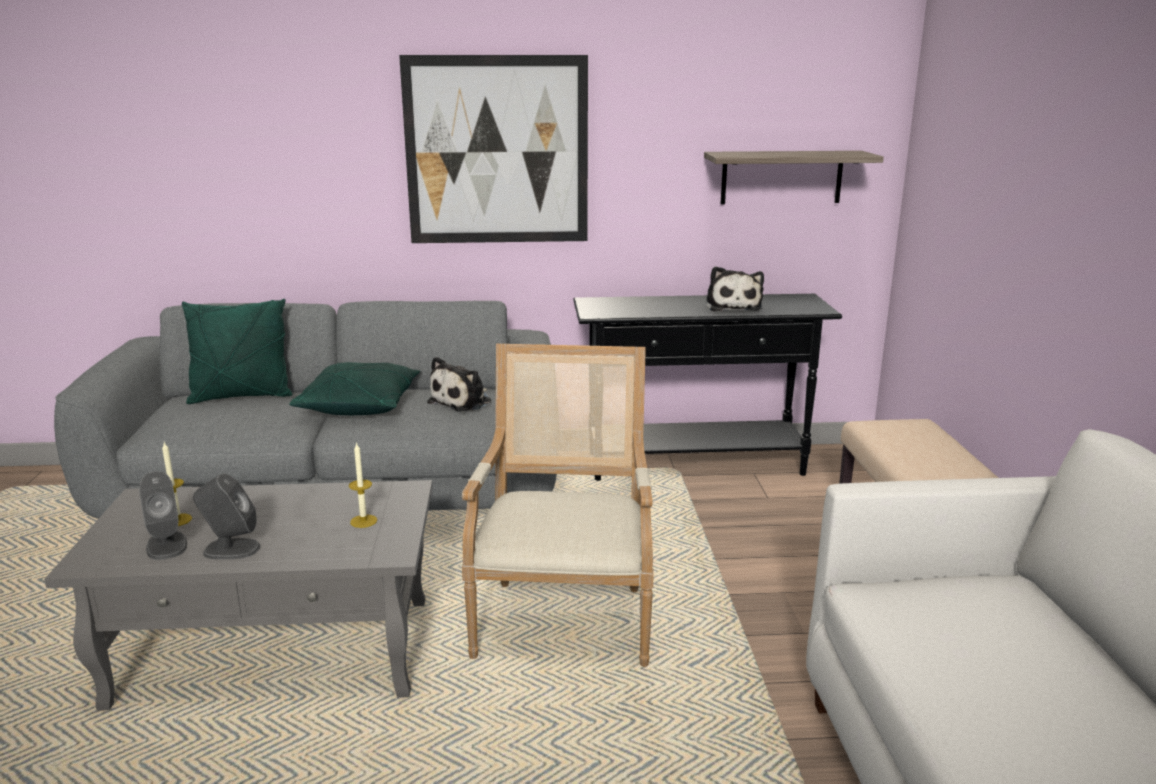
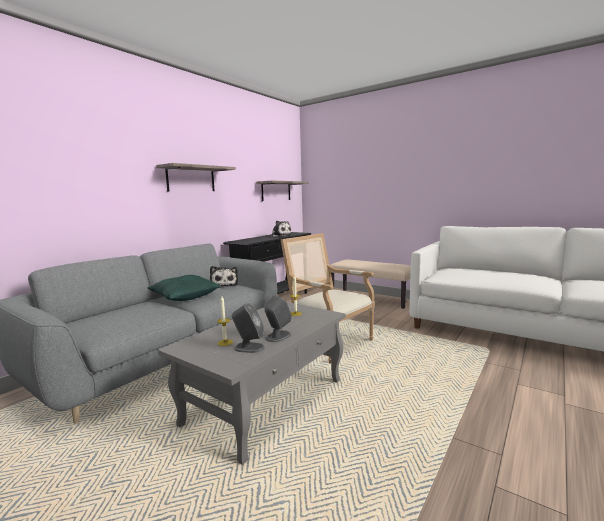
camera: 50 degrees left, 10 degrees down
(242, 396) = (110, 312): green pillow -> none
(497, 151) = (191, 179): picture -> shelf

